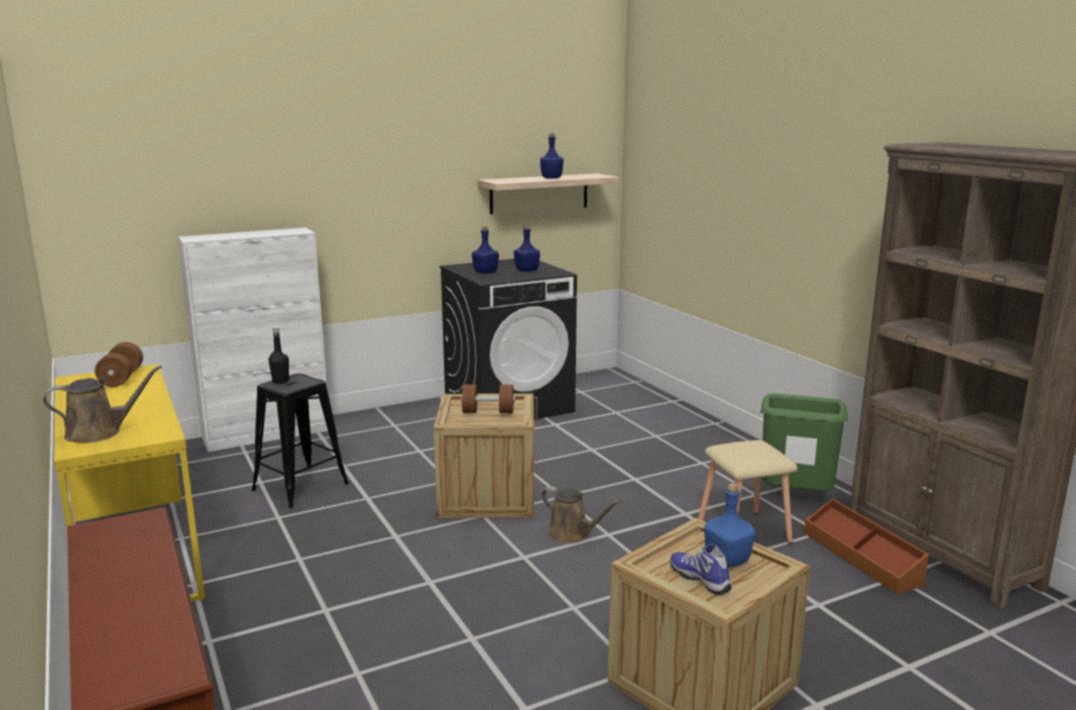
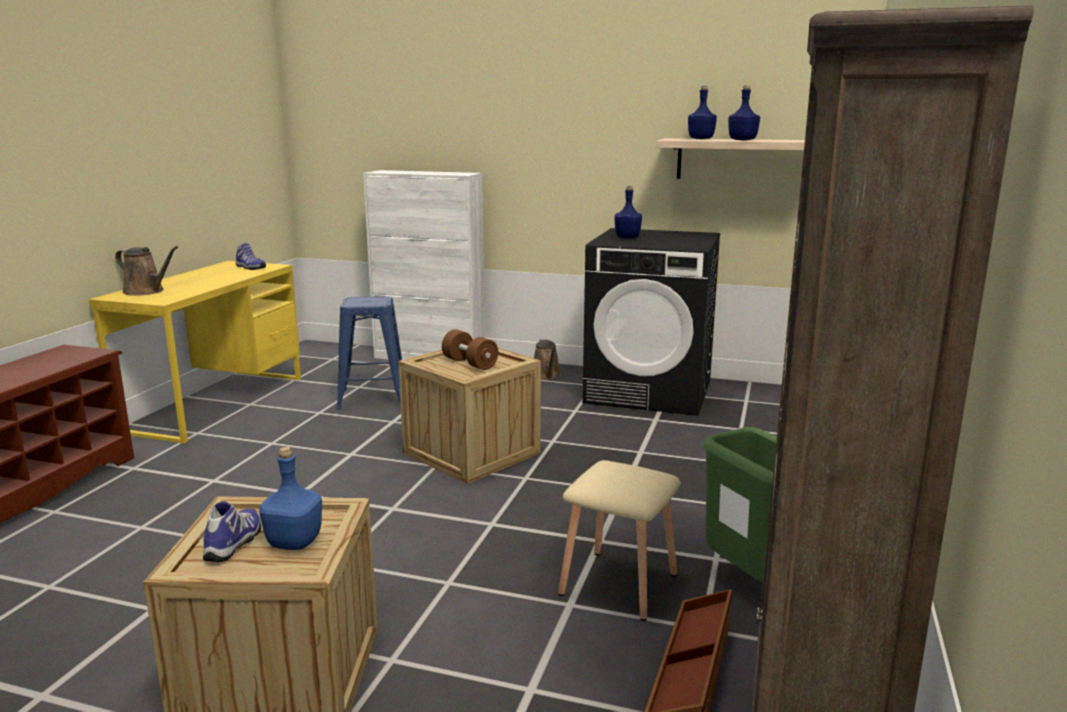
camera: 45 degrees right, 0 degrees up
(121, 378) = (250, 268): brown dumbbell -> shoe
(280, 381) = (363, 298): black bottle -> none
(300, 487) = (372, 398): black stool -> blue stool
(527, 270) = (670, 241): blue bottle -> blue bottle (701, 139)
(572, 534) = (464, 510): brown watering can -> brown watering can (546, 376)

